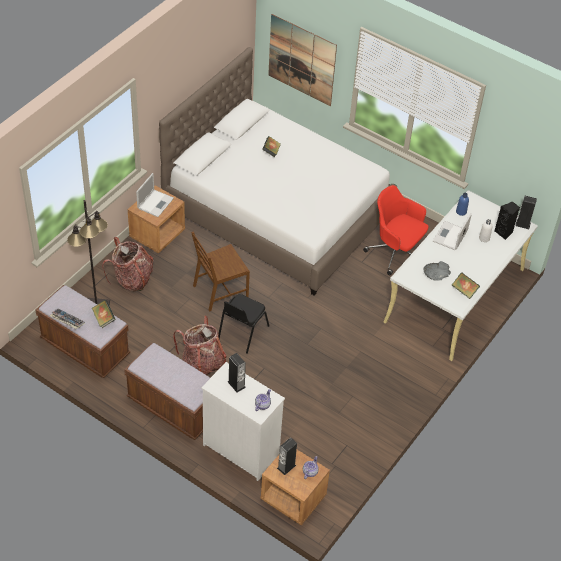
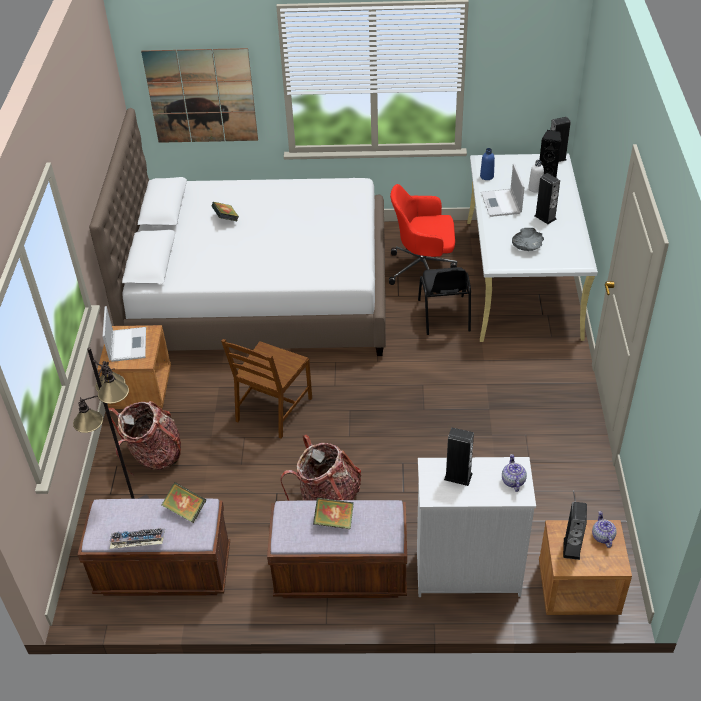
camera: 30 degrees left, 5 degrees down
(242, 333) = (341, 439): black chair -> black chair (444, 316)
(464, 290) = (571, 245): book -> book (334, 521)
(468, 262) = (545, 217): none -> speaker

